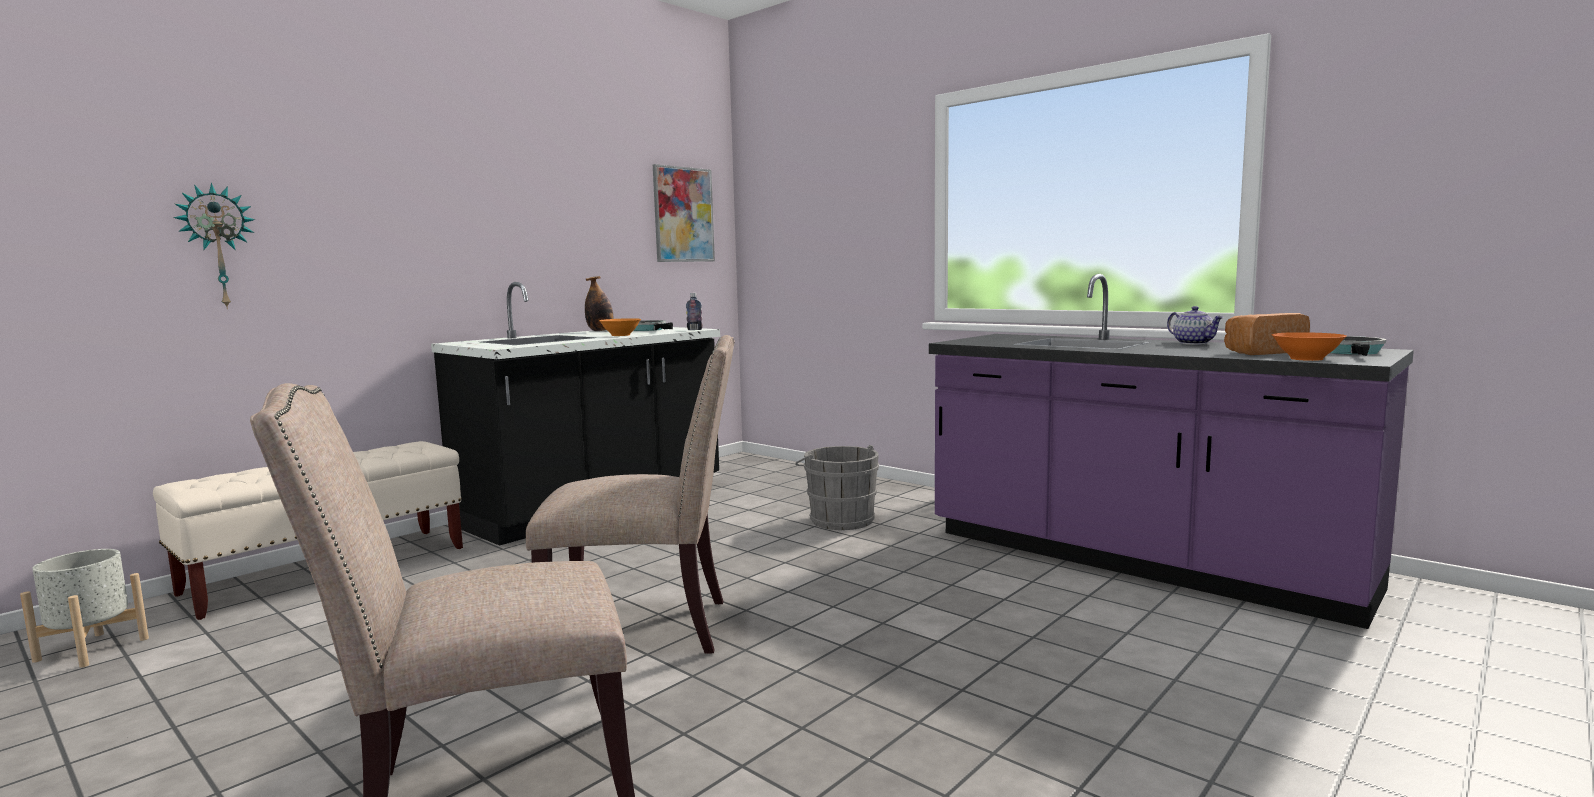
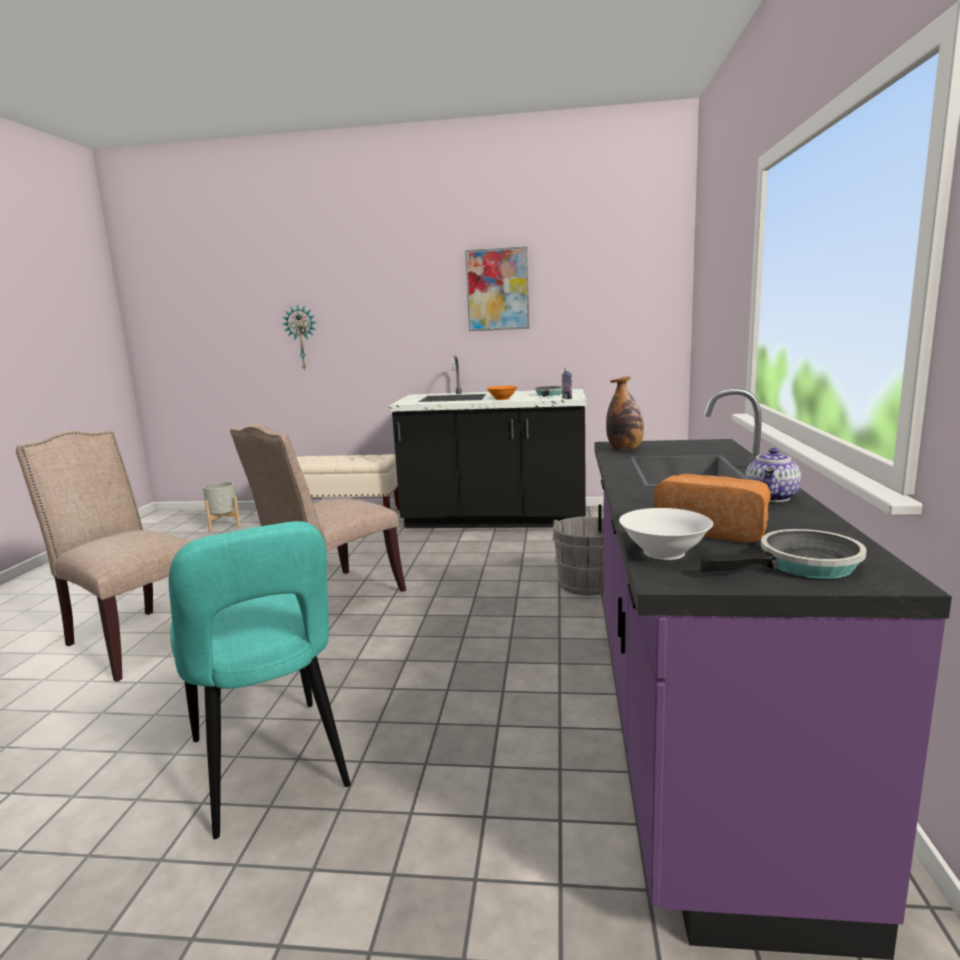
camera: 55 degrees right, 5 degrees up
(600, 331) = (525, 392): bottle -> bottle (625, 449)
(646, 628) = (331, 600): beige chair -> beige chair turned 75 degrees clockwise
(683, 214) = (627, 293): picture -> picture (497, 289)
(1042, 735) = (270, 769): none -> turquoise chair
(1307, 359) = (663, 553): orange bowl -> white bowl

